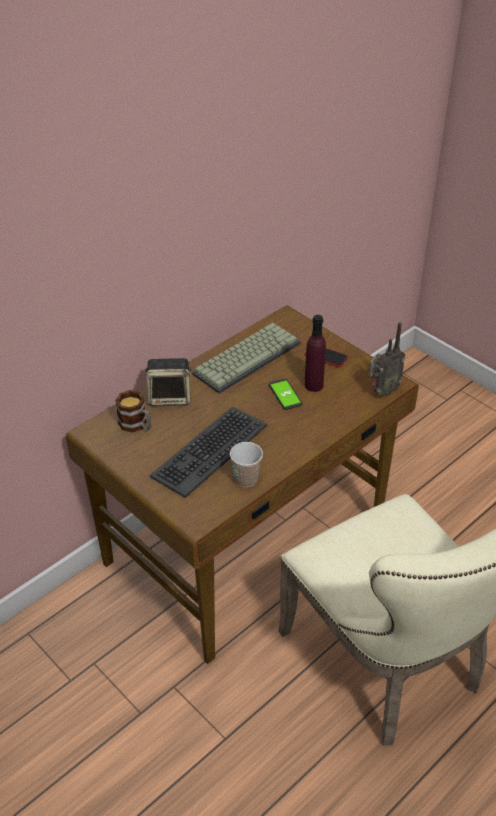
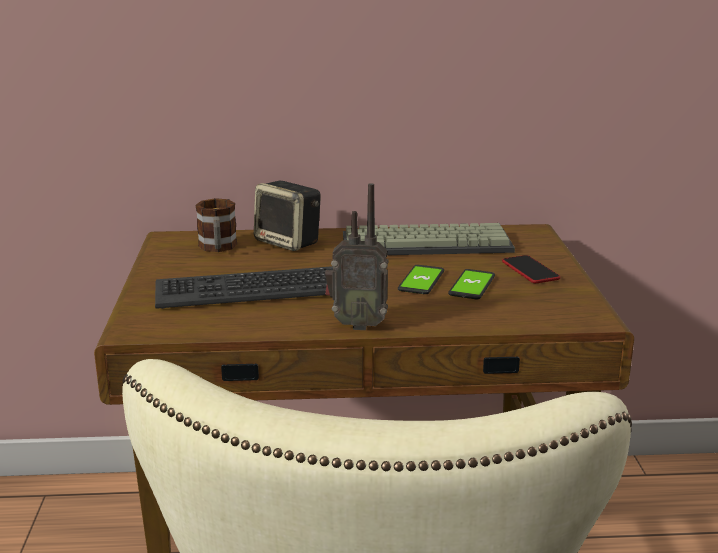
camera: 40 degrees right, 20 degrees down
(246, 479) = (247, 323): cup -> none
(313, 385) = (472, 285): purple bottle -> phone
(382, 392) = (559, 320): radio -> radio (357, 324)

